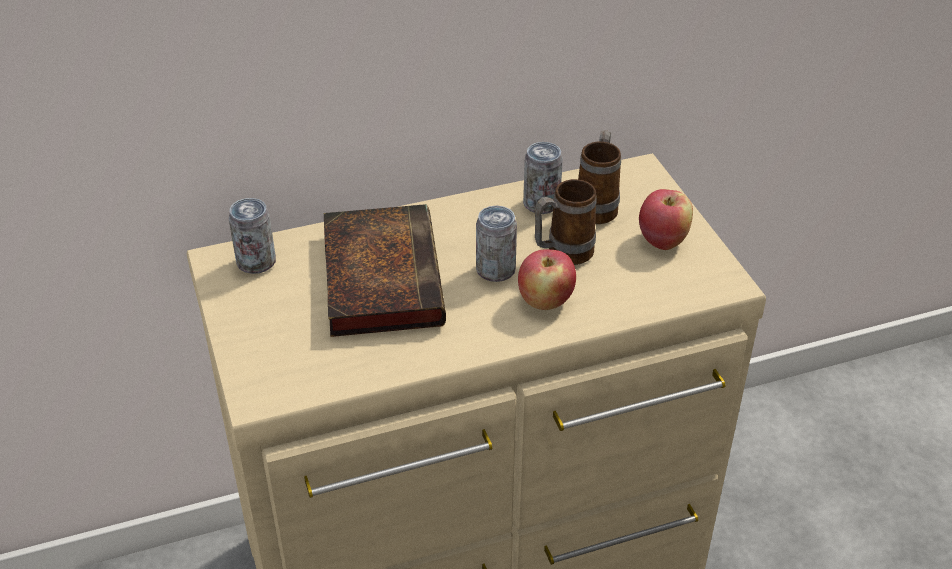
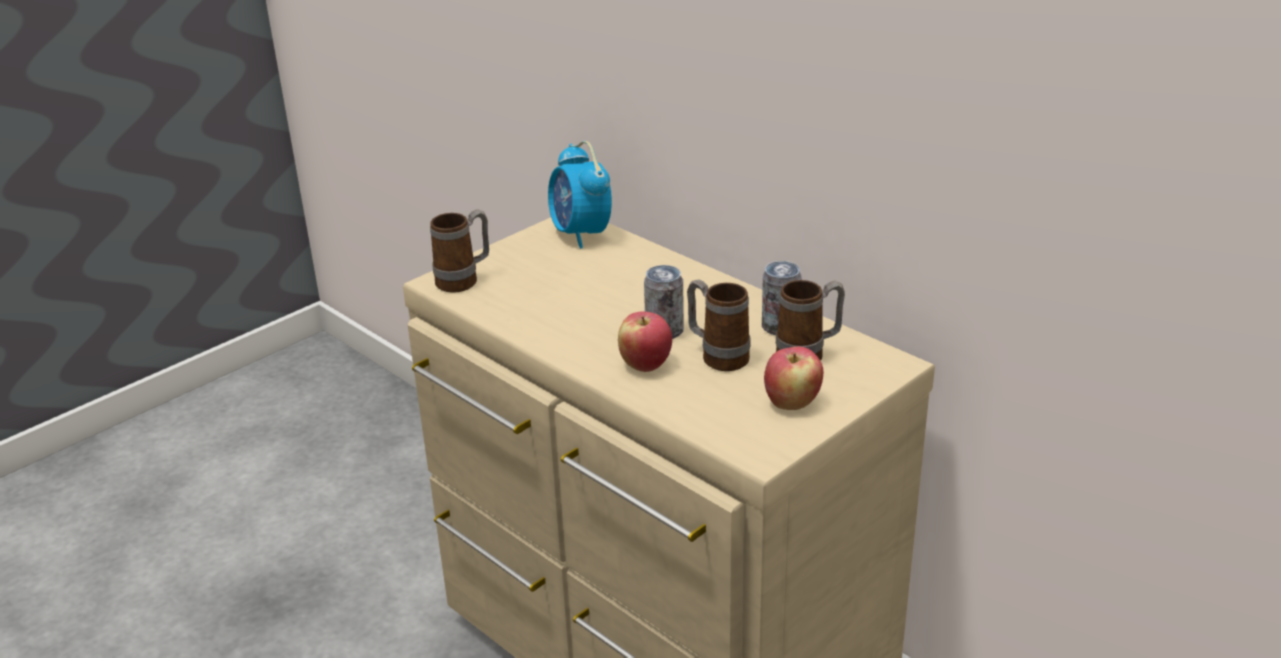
camera: 65 degrees right, 10 degrees down
(256, 262) = (581, 234): can -> alarm clock
(274, 375) = (464, 280): none -> mug
(380, 275) = (611, 284): book -> none

